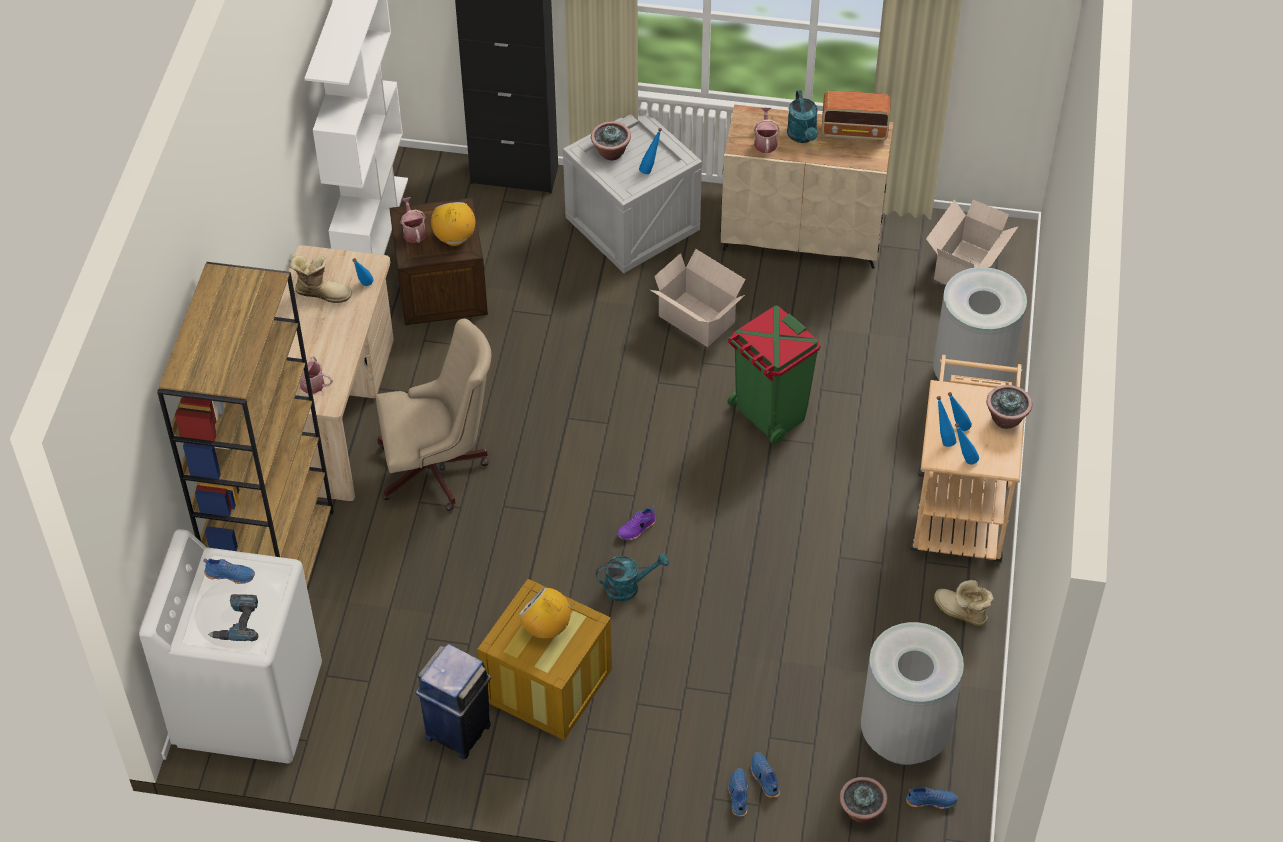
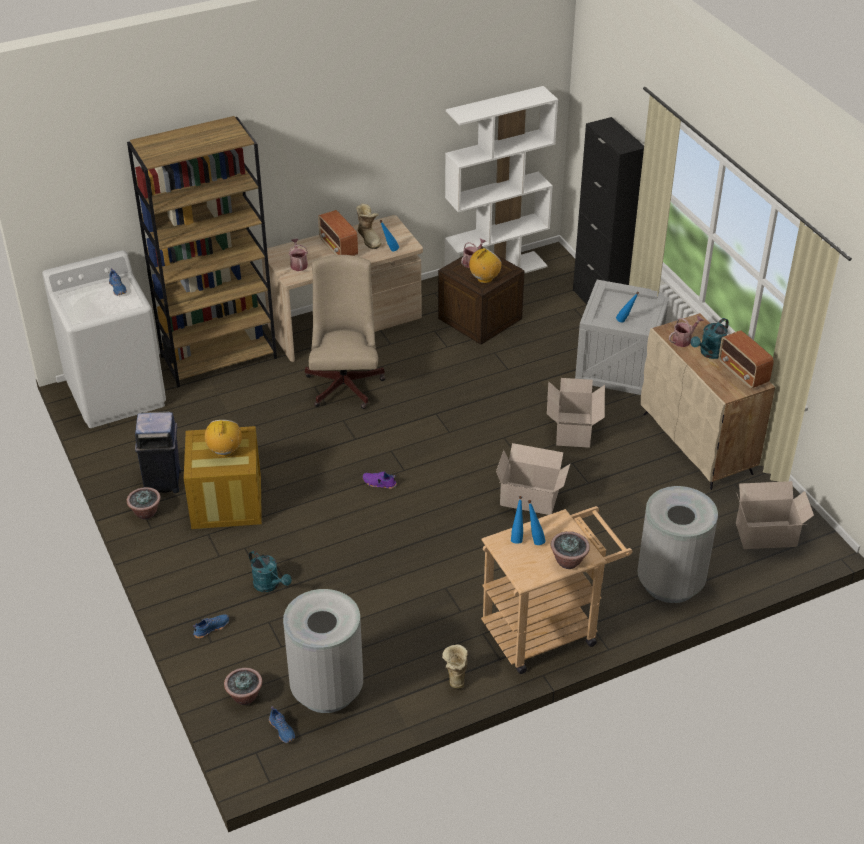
camera: 55 degrees right, 10 degrees down
(237, 622) = (87, 305): power drill -> none
(314, 330) = (338, 248): none -> radio
(439, 469) = (345, 382): beige office chair -> beige office chair turned 135 degrees counterclockwise
(611, 153) = (619, 300): potted plant -> potted plant (146, 513)
(628, 586) = (331, 501): turquoise watering can -> turquoise watering can (270, 585)
(764, 778) = (234, 634): blue shoe -> none
(769, 414) = (531, 499): green trash can -> cardboard box
(963, 460) = (509, 556): blue bottle -> none

